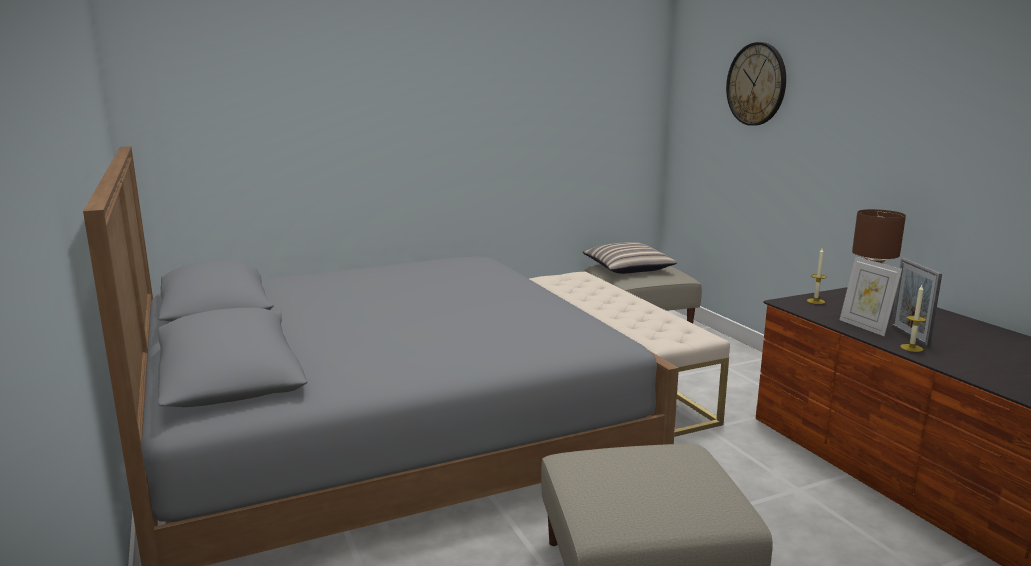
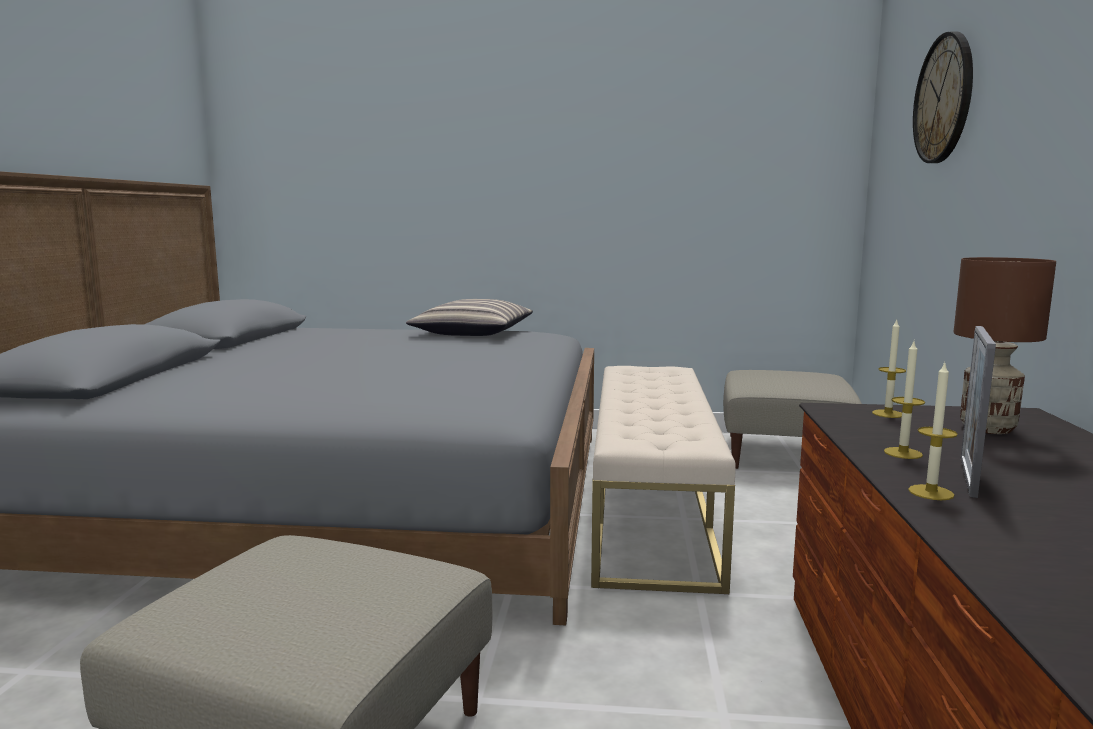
camera: 30 degrees right, 5 degrees down
(628, 268) = (774, 376): pillow -> pillow (472, 332)
(865, 327) = (903, 453): picture frame -> candle

